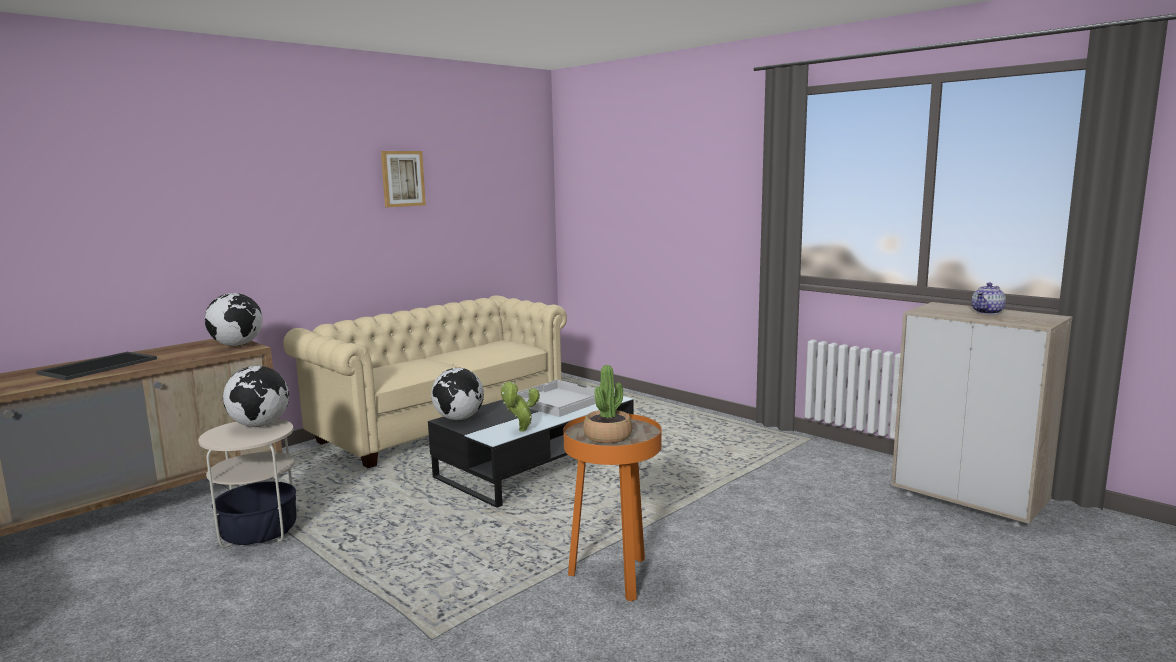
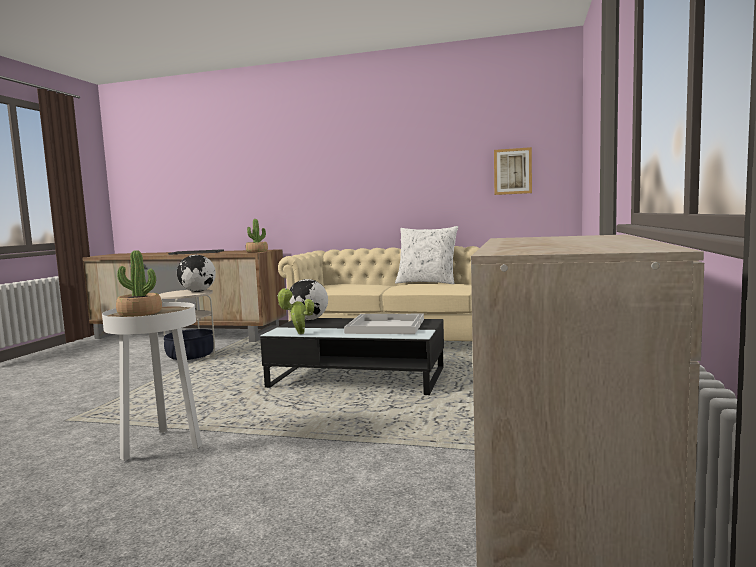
camera: 60 degrees right, 5 degrees down
(237, 345) = (257, 251): globe -> potted plant
(402, 178) = (408, 144): picture -> picture (512, 171)
(458, 347) = (427, 283): none -> white pillow
(614, 578) = (162, 446): orange side table -> white side table
(987, 312) = (585, 241): teapot -> none

